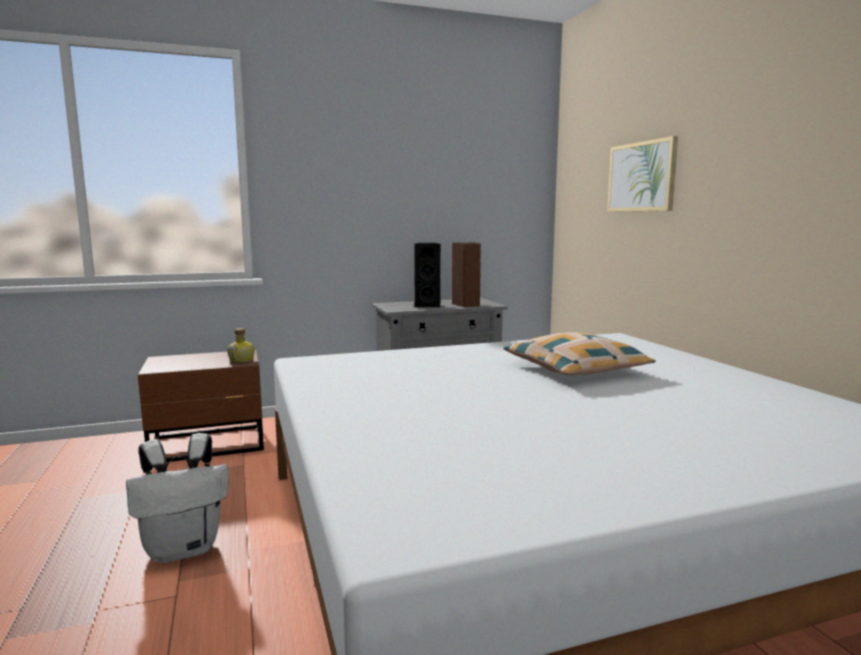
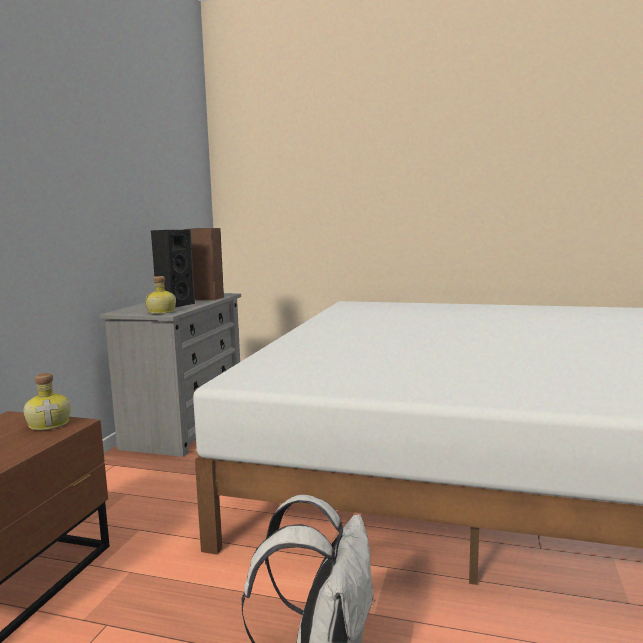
camera: 55 degrees left, 0 degrees up
(397, 308) = (162, 312): none -> bottle
(575, 369) = (428, 324): pillow -> none
(642, 177) = (342, 163): picture -> none

